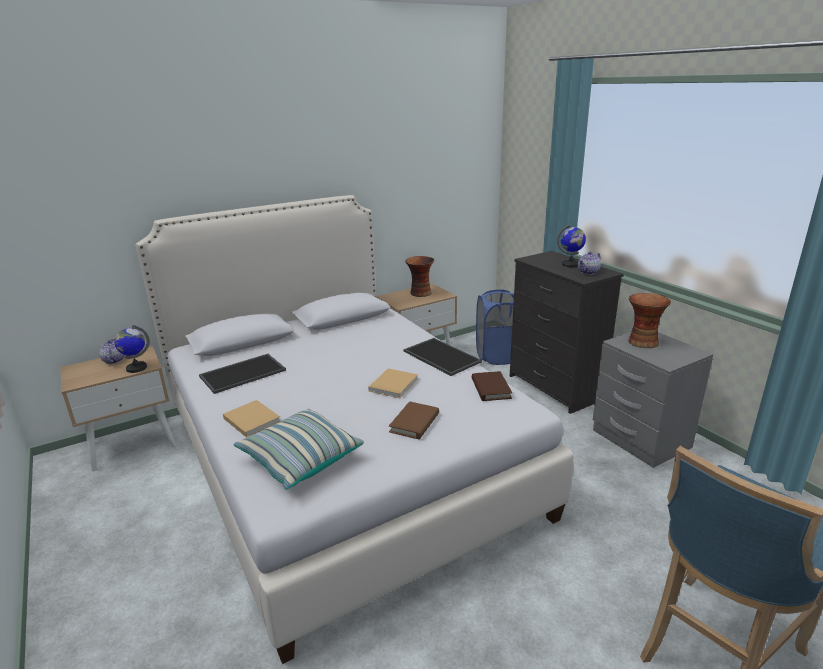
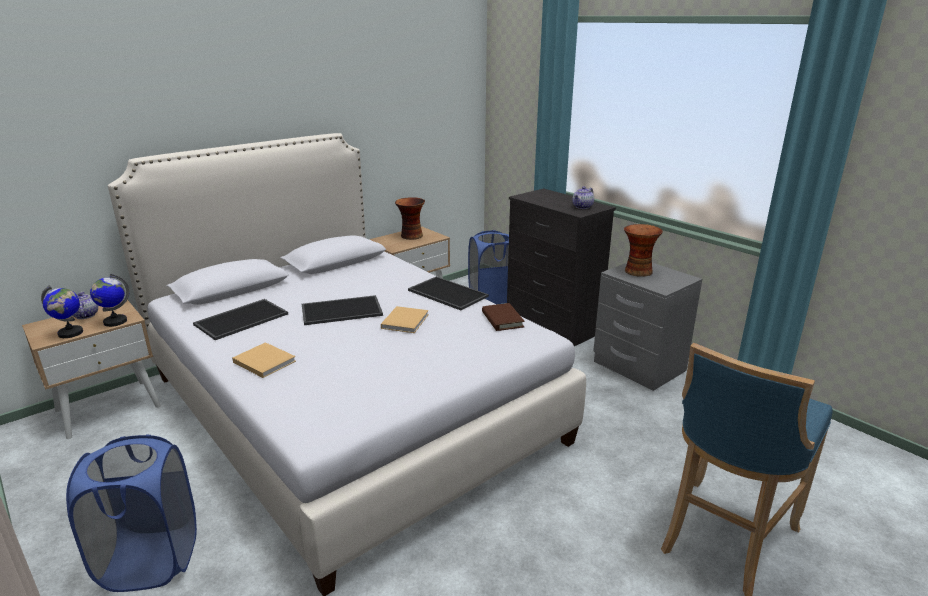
camera: 10 degrees left, 0 degrees up
(134, 603) = (150, 561): none -> blue laundry basket
(300, 459) = (326, 393): pillow -> none
(336, 369) = (342, 310): none -> tray
(414, 423) = (434, 354): brown book -> none
(570, 264) = (564, 200): globe -> globe (70, 333)

